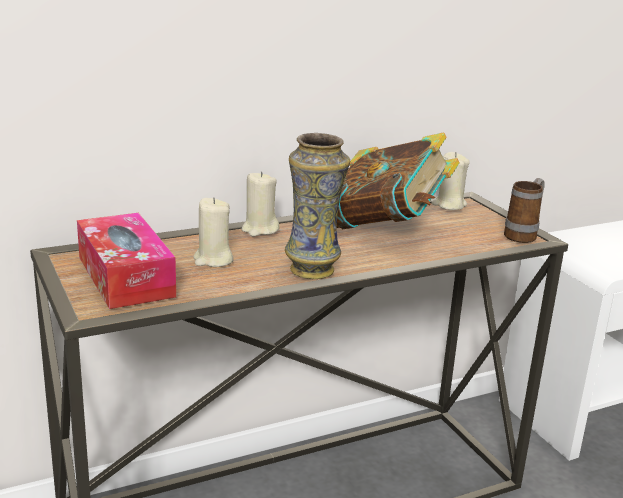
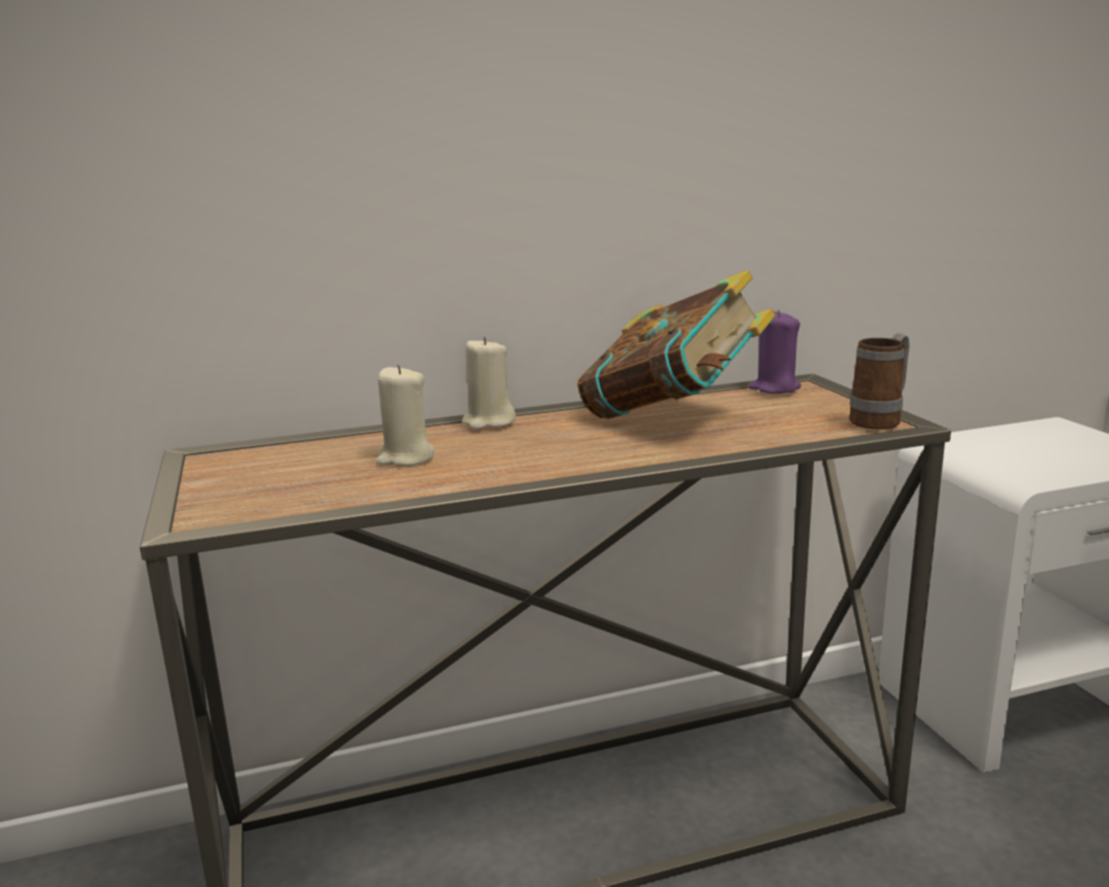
camera: 10 degrees right, 5 degrees down
(125, 276) = (269, 478): tissue box -> none
(313, 270) = (543, 468): vase -> none
(449, 205) = (774, 388): beige candle -> purple candle

